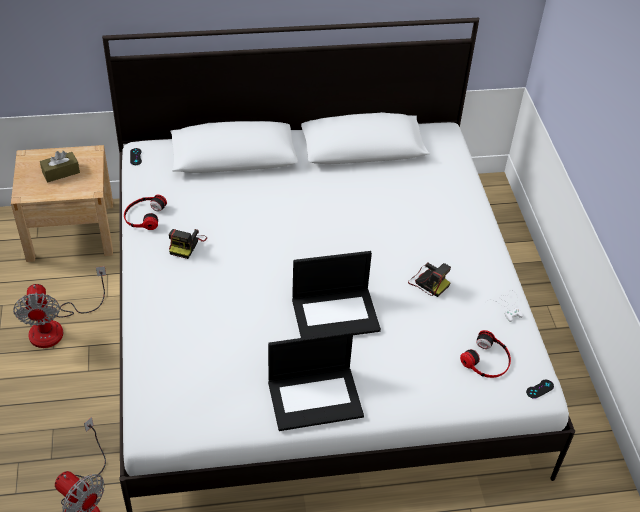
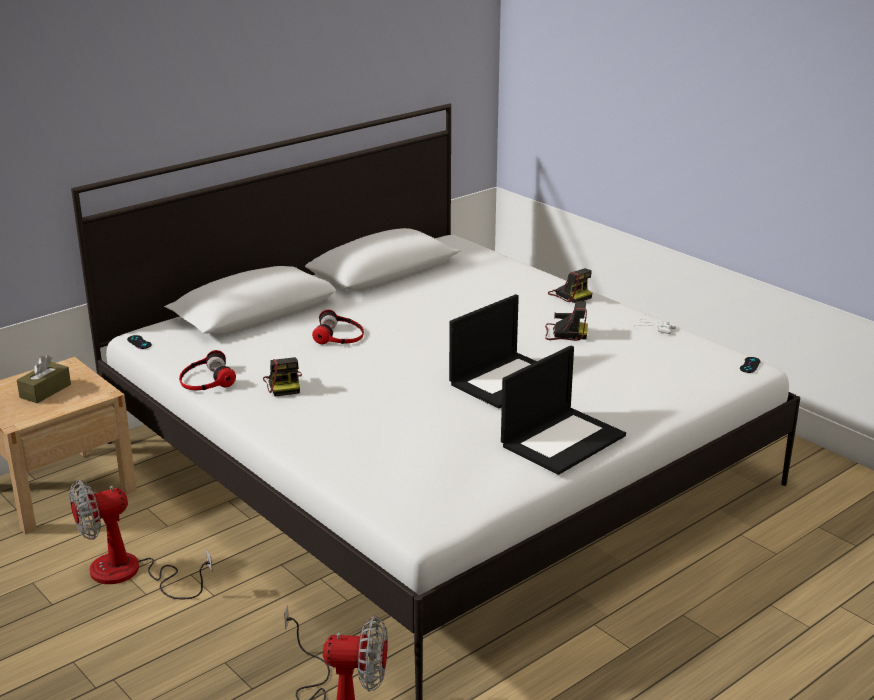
camera: 30 degrees left, 20 degrees down
(57, 327) = (130, 574): fan -> fan turned 105 degrees clockwise
(476, 238) = (570, 295): none -> camera
(487, 360) = (683, 363): headphones -> headphones (339, 335)

